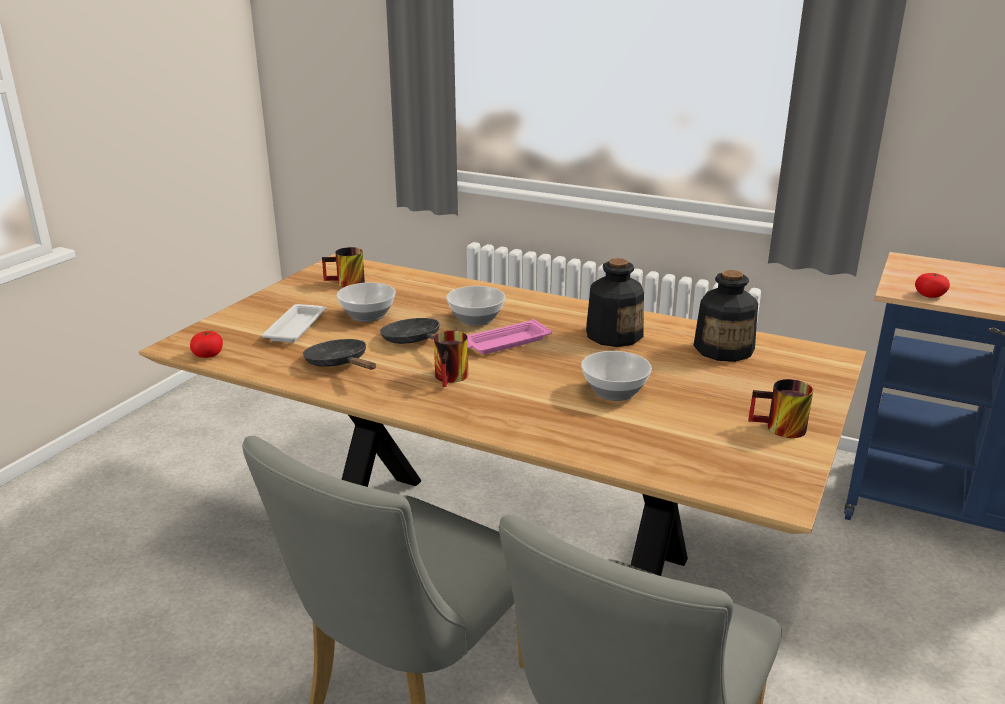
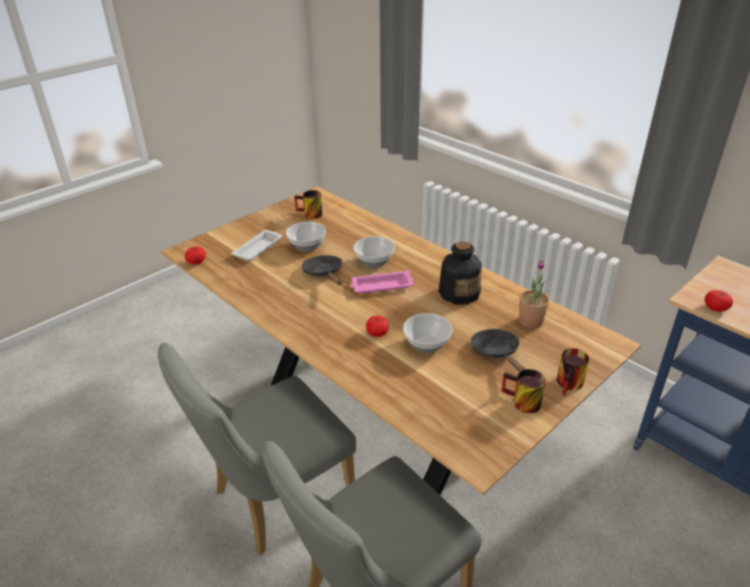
camera: 20 degrees right, 10 degrees up
(340, 364) = (267, 284): black frying pan -> black frying pan (497, 353)
(453, 378) = (329, 310): mug -> mug (571, 385)
(539, 391) = (377, 333): none -> tomato
(724, 349) = (530, 321): bottle -> potted plant

